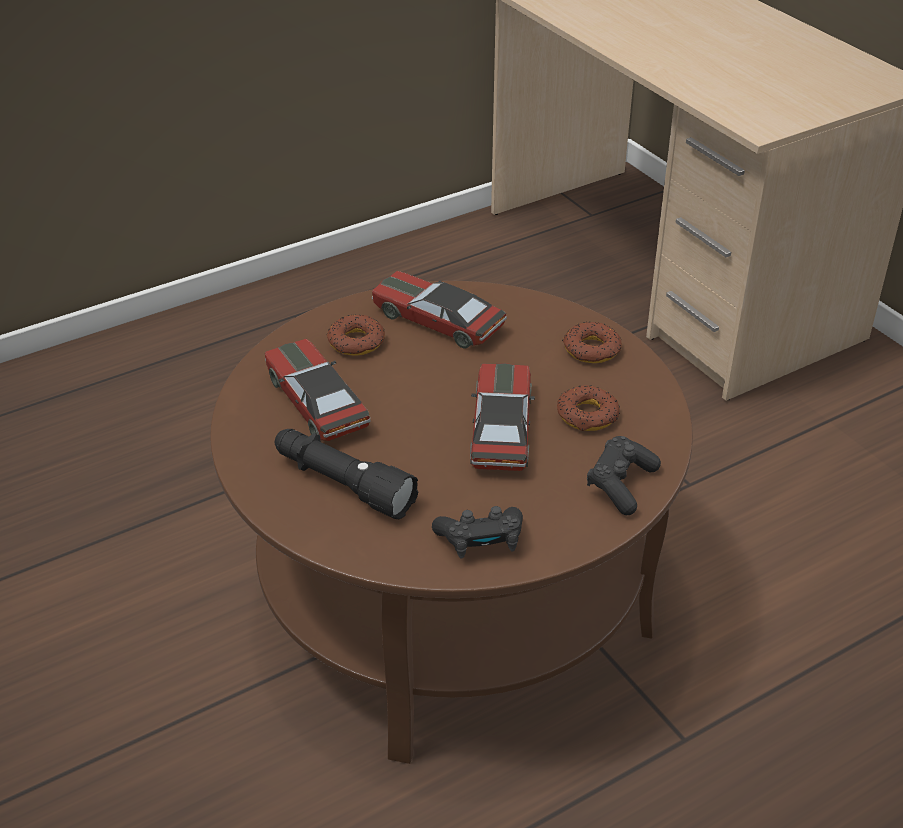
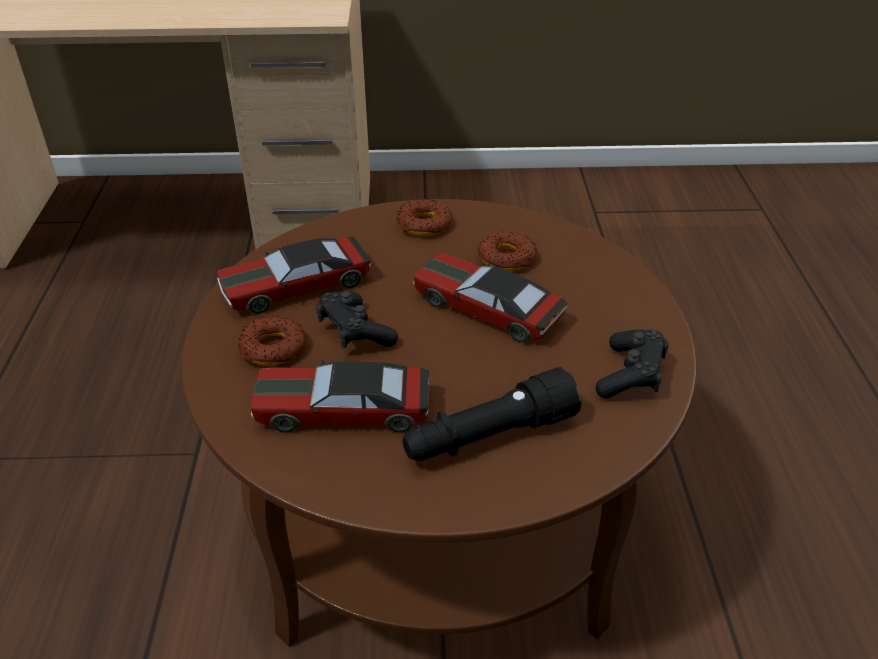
camera: 60 degrees left, 0 degrees up
(620, 485) = (606, 275): black game controller -> black game controller (355, 332)

